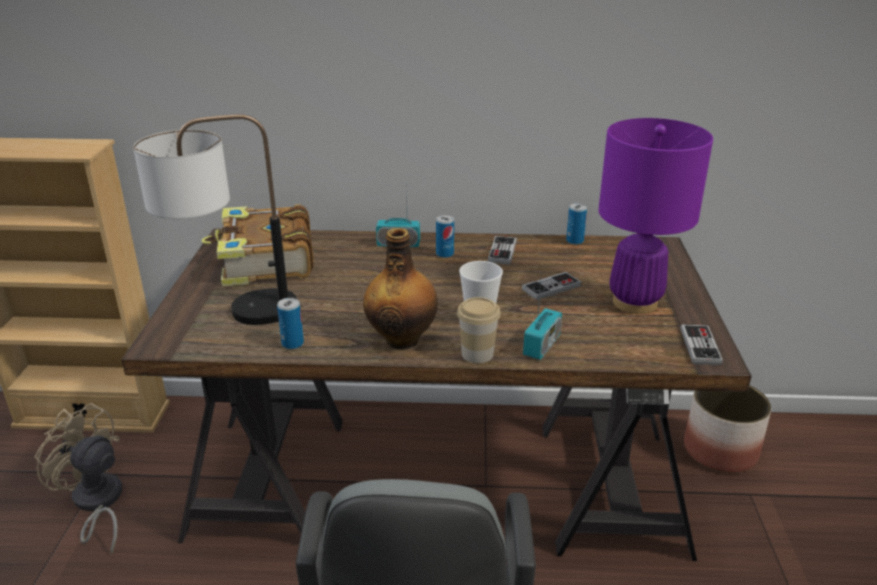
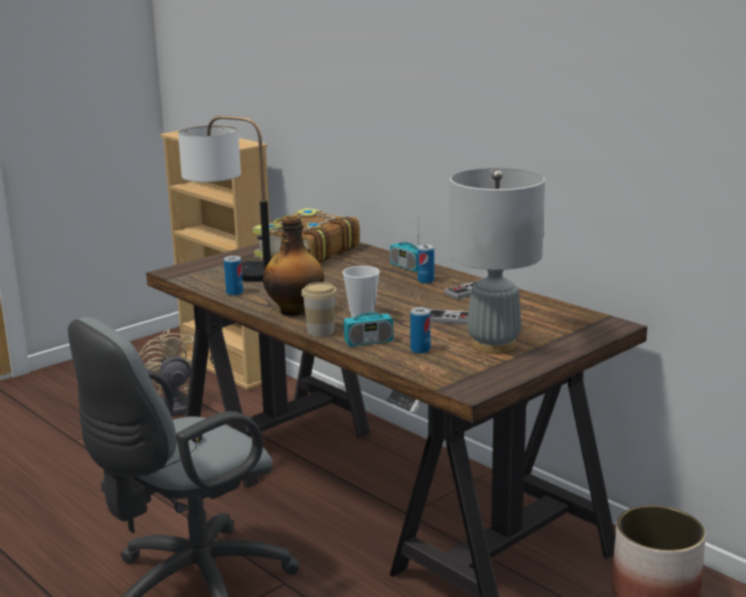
camera: 45 degrees right, 10 degrees down
(574, 241) = (544, 302): can -> can (420, 350)
(634, 302) = (494, 345): purple table lamp -> grey table lamp
(700, 346) = (476, 380): game controller -> none

